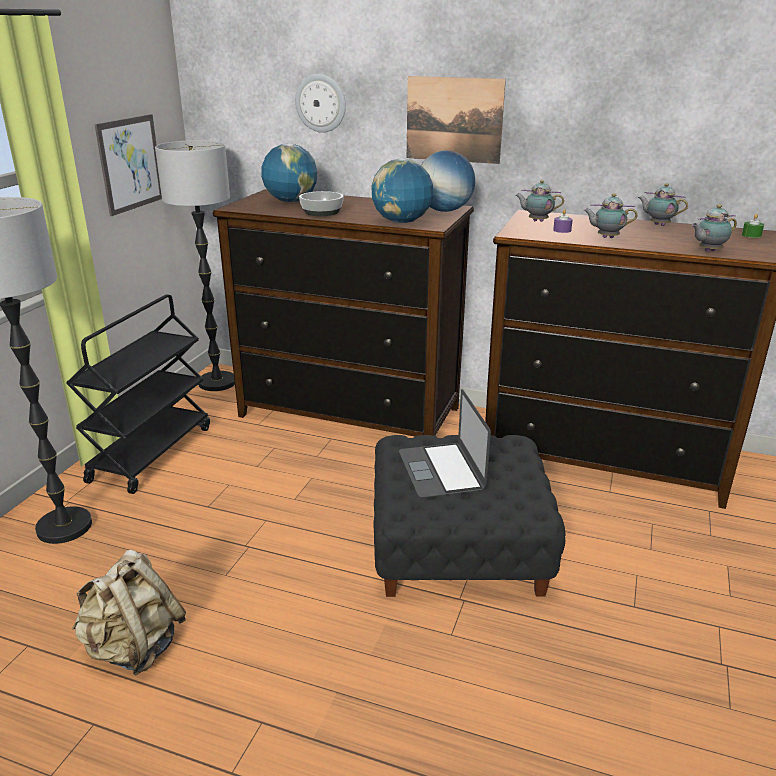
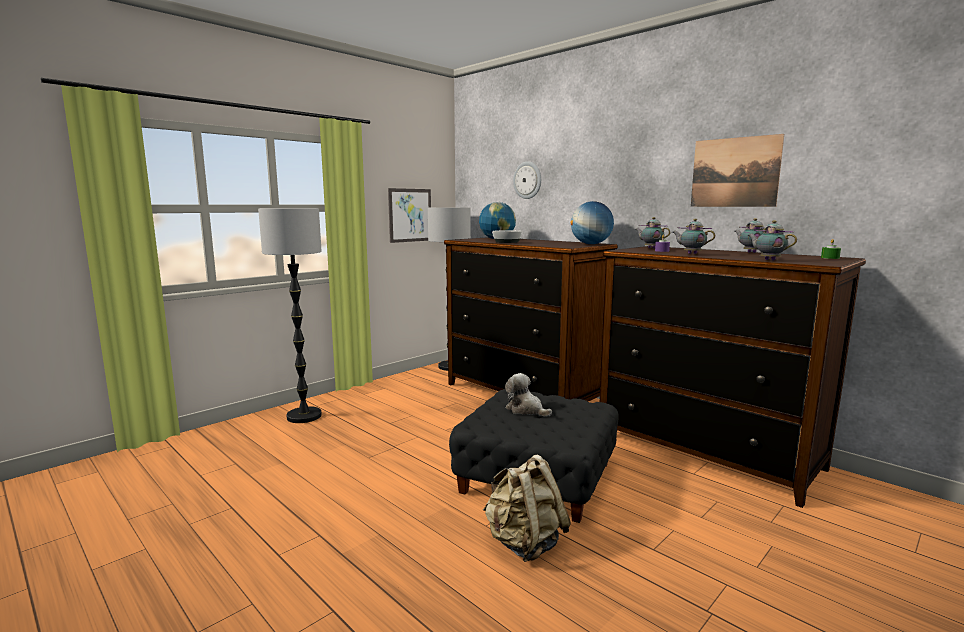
camera: 25 degrees right, 15 degrees down
(134, 648) = (285, 479): beige backpack -> beige backpack (524, 543)
(151, 453) = (381, 392): black cart -> none
(401, 222) = (550, 245): globe -> none
(441, 470) = (526, 410): laptop -> plush toy
(454, 120) = (607, 184): picture -> picture (734, 172)
(708, 251) = (768, 260): teapot -> teapot turned 45 degrees clockwise

